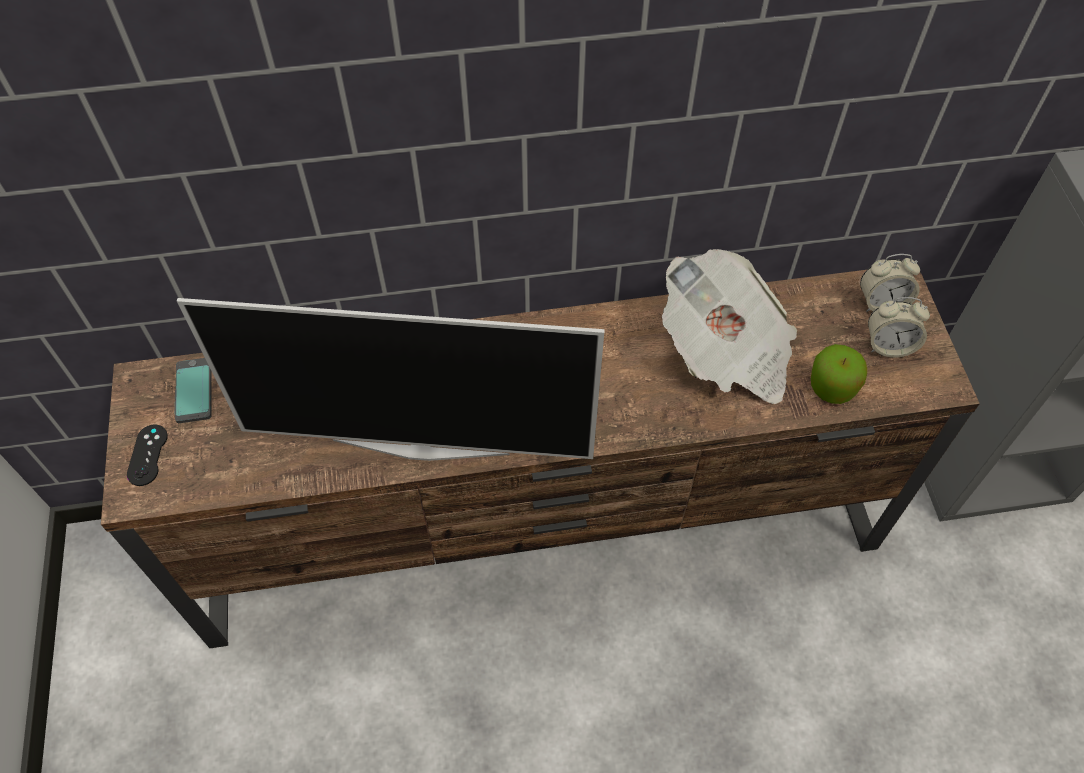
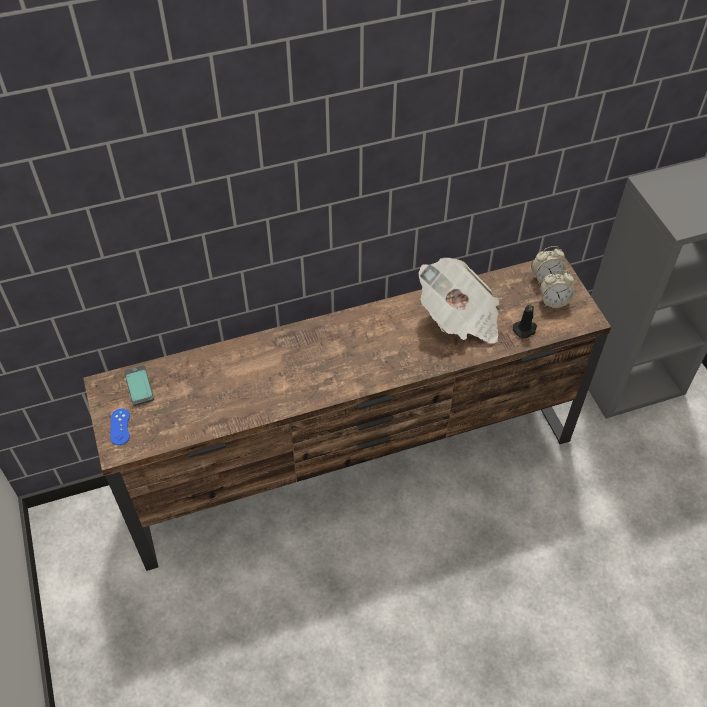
camera: 10 degrees left, 5 degrees down
(147, 455) = (120, 427): black game controller -> blue game controller
(421, 444) = (288, 396): television -> none
(832, 387) = (525, 329): apple -> black candle

